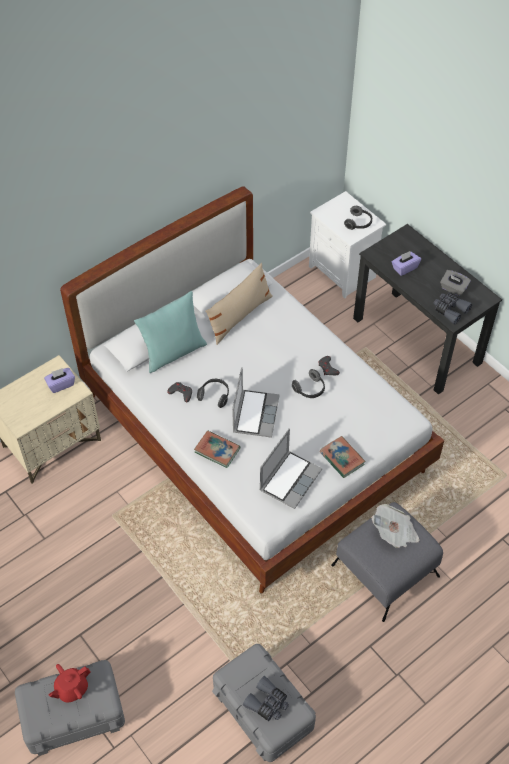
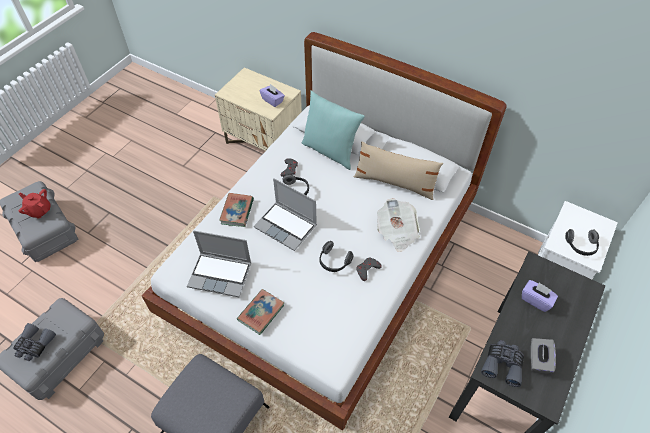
camera: 70 degrees right, 0 degrees up
(255, 413) = (286, 226): laptop -> laptop turned 45 degrees clockwise
(394, 533) = (216, 400): newspaper -> newspaper (397, 232)

